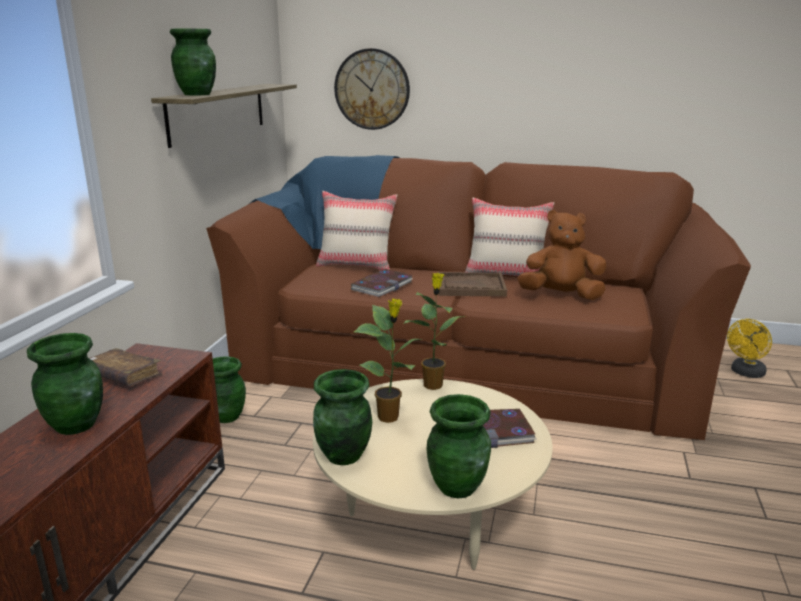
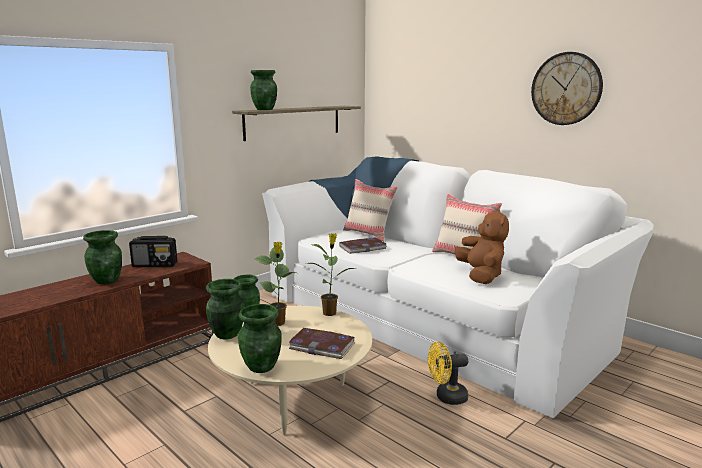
camera: 30 degrees right, 5 degrees down
(123, 376) = (155, 265): brown book -> radio
(372, 89) = (415, 111): wall clock -> wall clock (566, 89)
(464, 358) = (431, 316): brown sofa -> white sofa
(470, 287) = (420, 258): brown tray -> none
(561, 295) = (481, 276): brown plush toy -> brown plush toy turned 45 degrees clockwise
(745, 373) = (669, 385): yellow fan -> yellow fan (446, 397)

